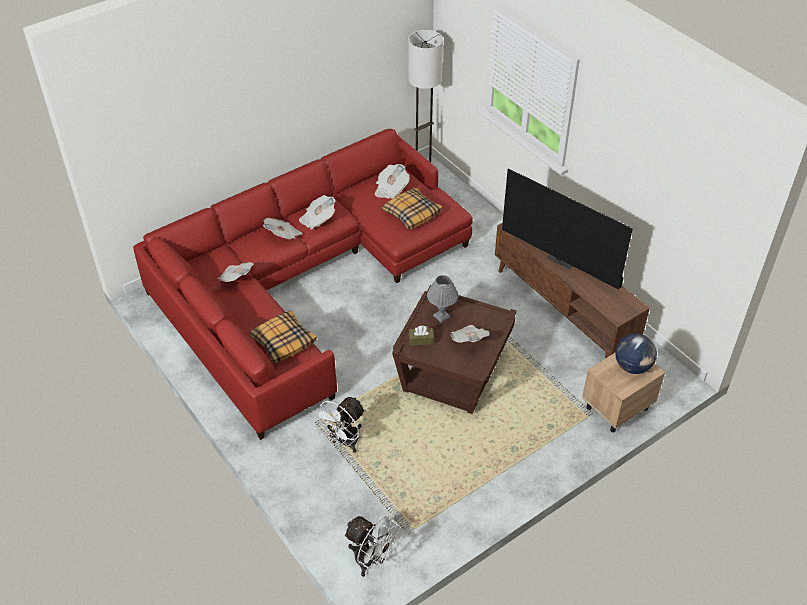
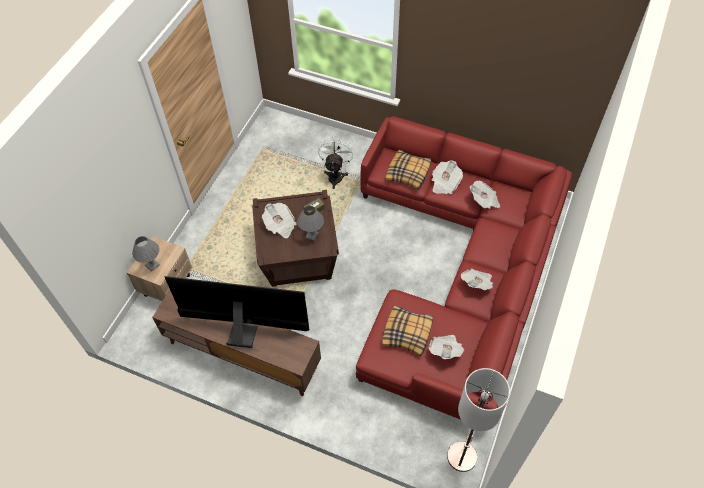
camera: 150 degrees right, 10 degrees up
(283, 236) = (488, 255): newspaper -> newspaper (444, 183)
(371, 561) = (274, 125): white fan -> none
(633, 367) = (152, 265): globe -> grey table lamp

